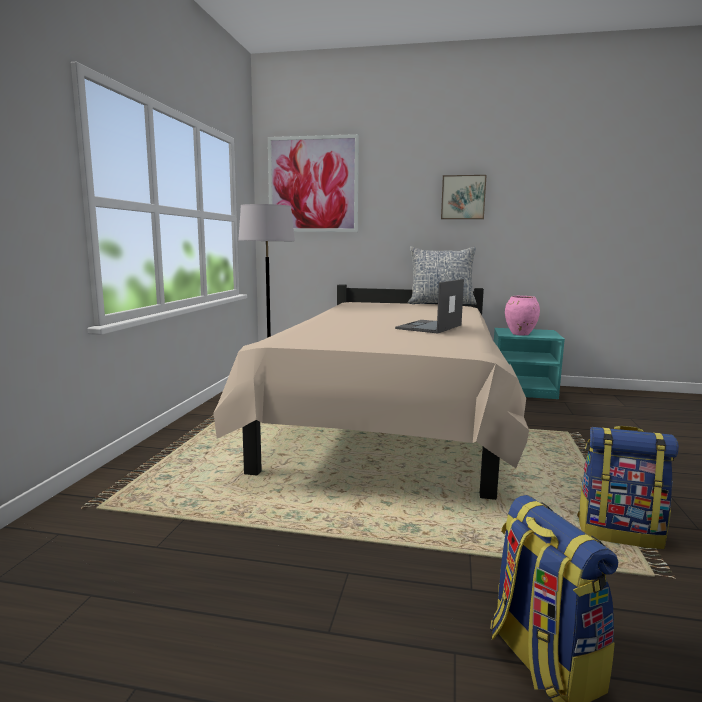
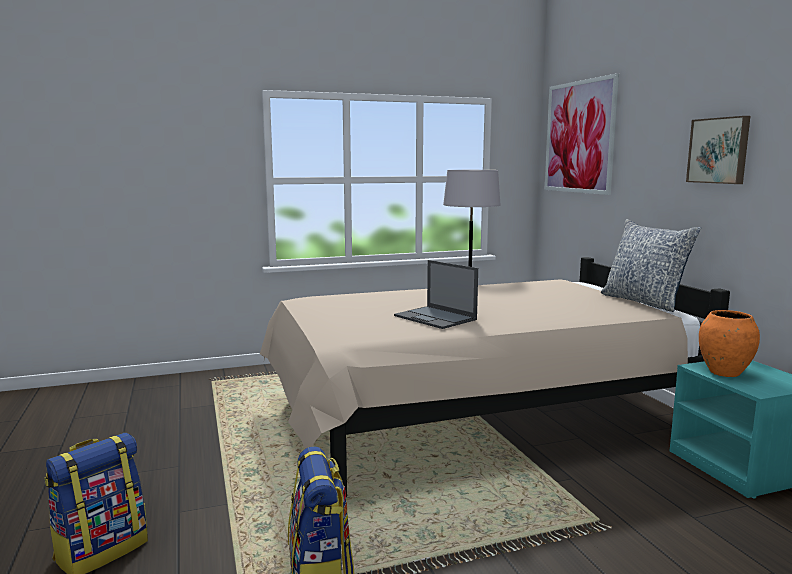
camera: 60 degrees right, 0 degrees up
(429, 327) = (436, 318): laptop -> laptop turned 135 degrees counterclockwise
(520, 334) = (723, 373): pink vase -> orange vase

